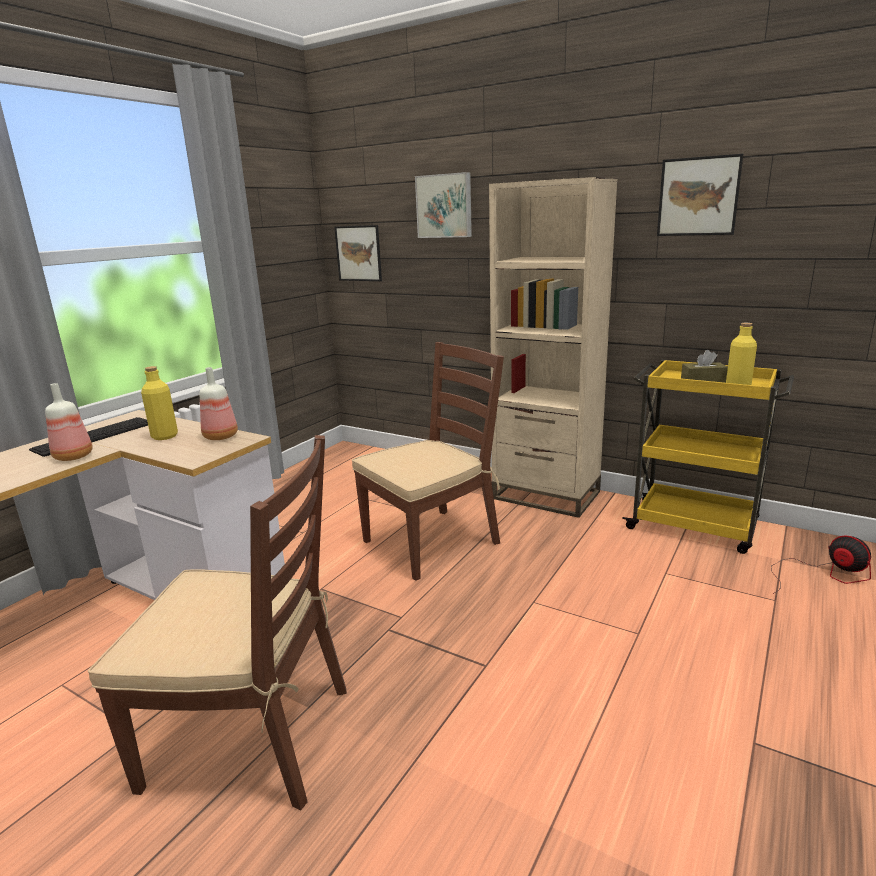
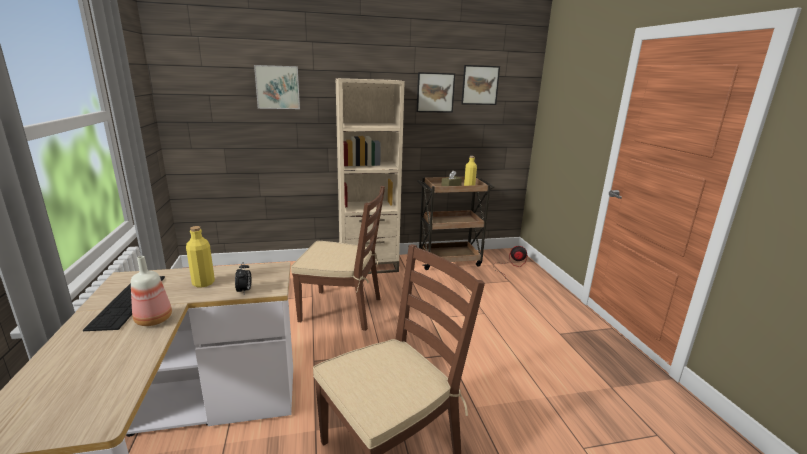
camera: 45 degrees left, 0 degrees up
(172, 453) = (244, 291): none -> alarm clock
(220, 436) = (252, 271): bottle -> none
(358, 253) = (197, 118): picture -> picture (480, 85)
(432, 541) = (342, 309): brown chair -> brown chair turned 90 degrees clockwise
(695, 526) = (449, 260): yellow cart -> brown cart

